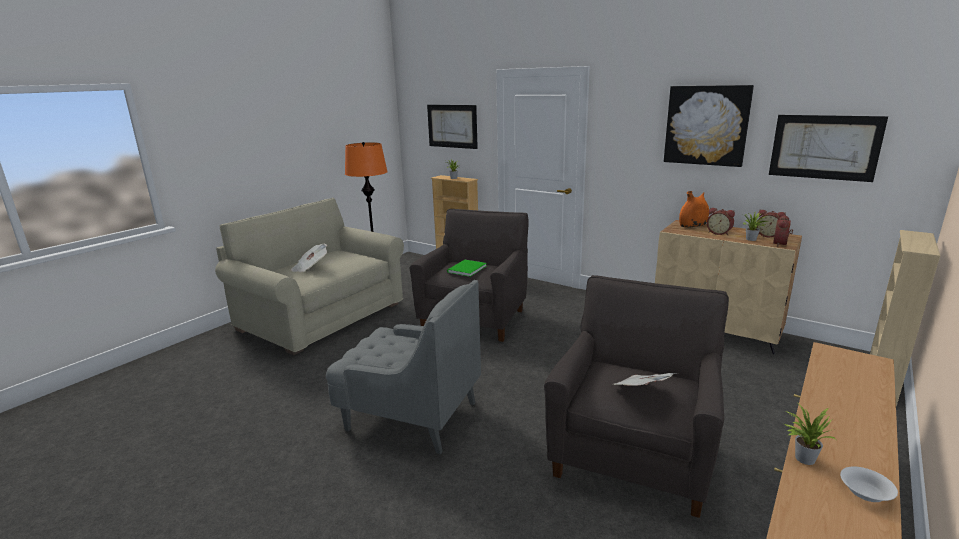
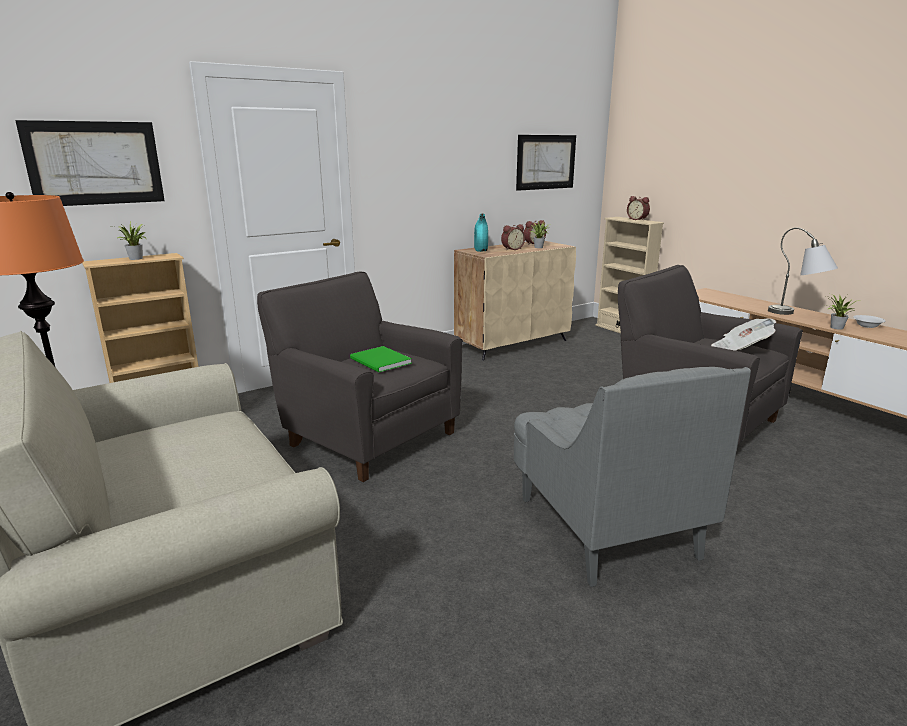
camera: 70 degrees left, 0 degrees up
(310, 268) = (190, 472): newspaper -> none
(410, 416) = (604, 525): grey armchair -> grey armchair turned 120 degrees clockwise
(693, 225) = (480, 249): orange vase -> turquoise vase
(706, 125) = (468, 146): picture -> none
(781, 244) = (558, 245): alarm clock -> alarm clock (637, 219)
(838, 428) = (797, 314): none -> grey table lamp

